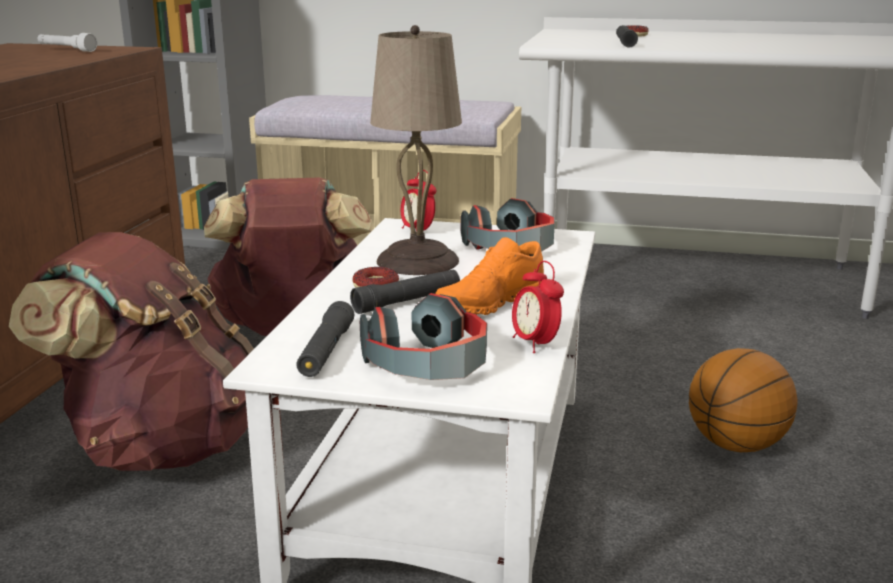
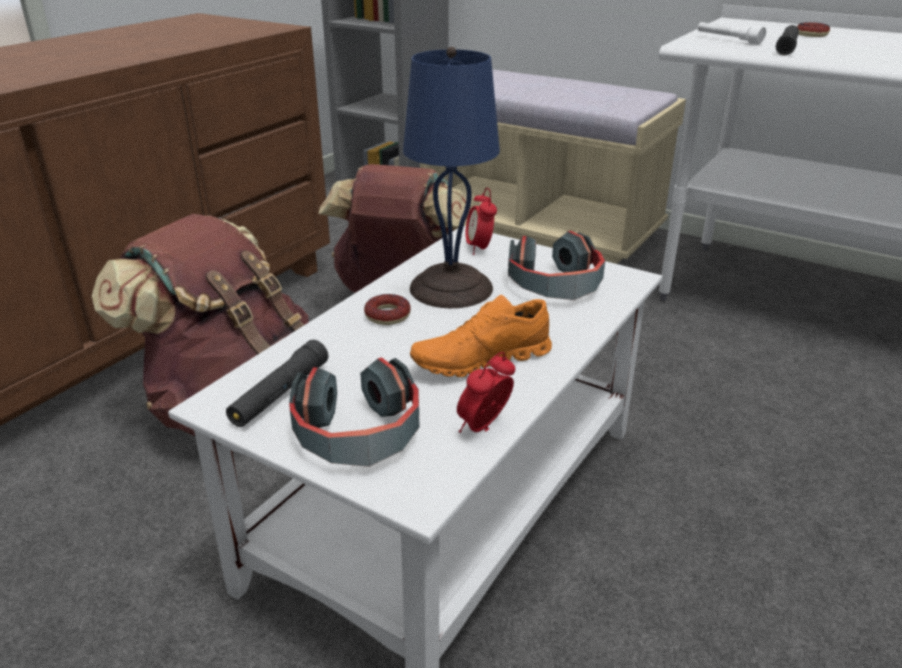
camera: 20 degrees right, 10 degrees up
(66, 50) = (228, 26): white flashlight -> white flashlight (728, 40)
(407, 301) = (402, 341): black flashlight -> none
(418, 261) = (451, 289): beige table lamp -> blue table lamp
(535, 344) = (484, 428): alarm clock -> alarm clock turned 45 degrees clockwise
(735, 445) = (771, 530): basketball -> none

